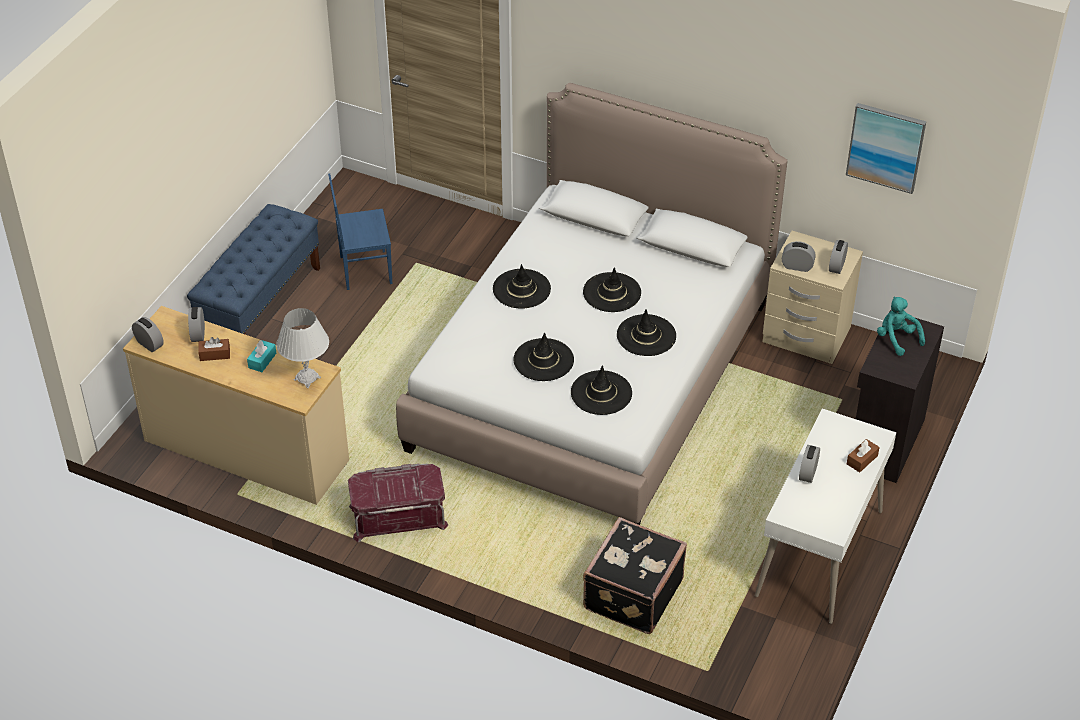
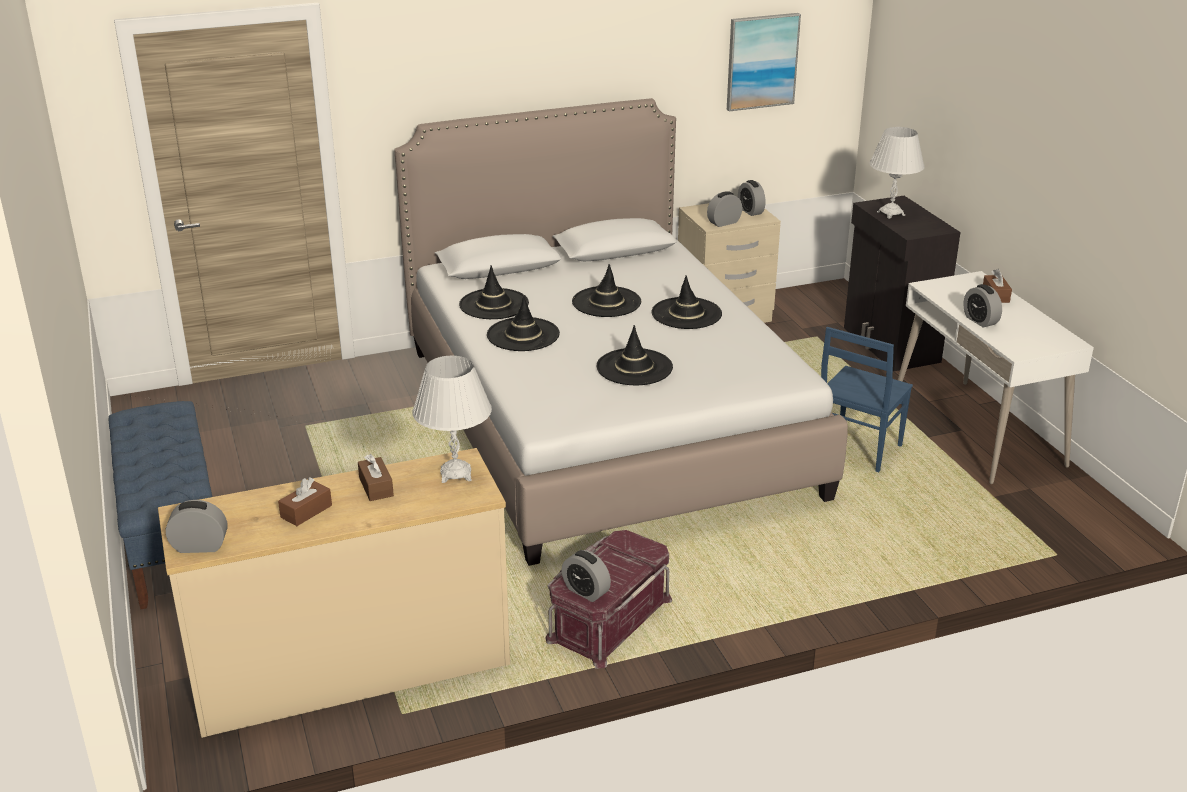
camera: 45 degrees left, 15 degrees down
(198, 334) = (253, 506): alarm clock -> alarm clock (586, 591)
(262, 360) = (376, 487): turquoise tissue box -> brown tissue box
(364, 269) = (256, 456): blue chair -> blue chair (856, 450)
(601, 393) = (723, 364): black hat -> black hat (494, 304)
(631, 594) = (907, 543): black suitcase -> none
(897, 339) = (891, 213): turquoise plush toy -> white table lamp

